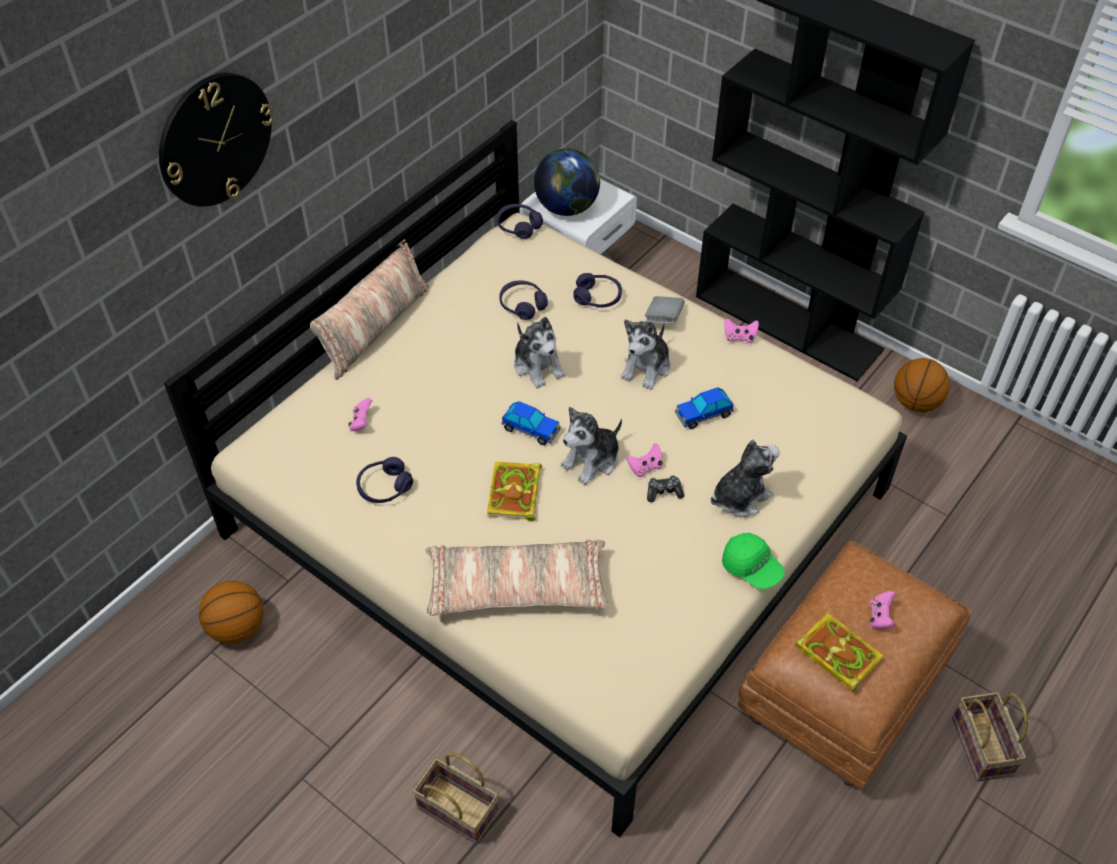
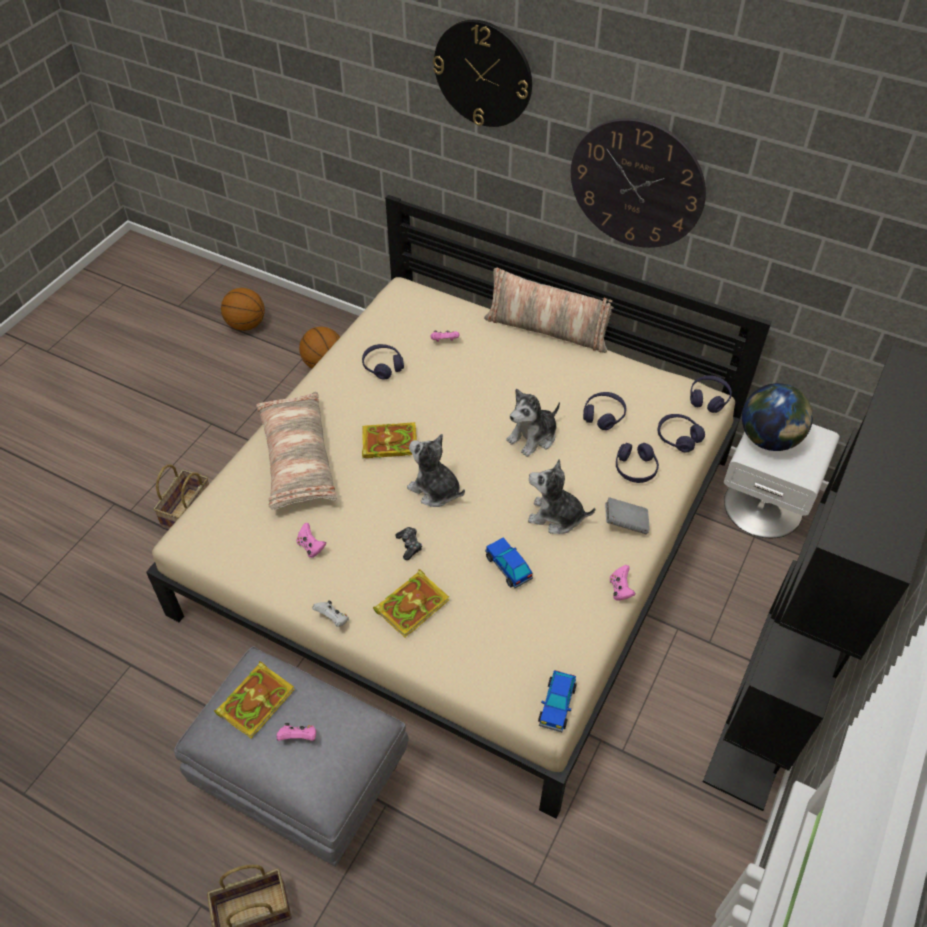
camera: 80 degrees right, 0 degrees up
(379, 109) = (637, 184): none -> wall clock
(531, 429) = (460, 443): toy car -> toy car (557, 705)
(564, 259) = (678, 437): none -> purple headphones
(645, 467) = (435, 529): pink game controller -> pink game controller (311, 547)
(740, 497) = (413, 604): plush toy -> book
(751, 568) = (333, 619): green cap -> white game controller
(841, 691) = (304, 776): brown ottoman -> grey ottoman
(915, 403) = (690, 849): basketball -> basketball (246, 325)

